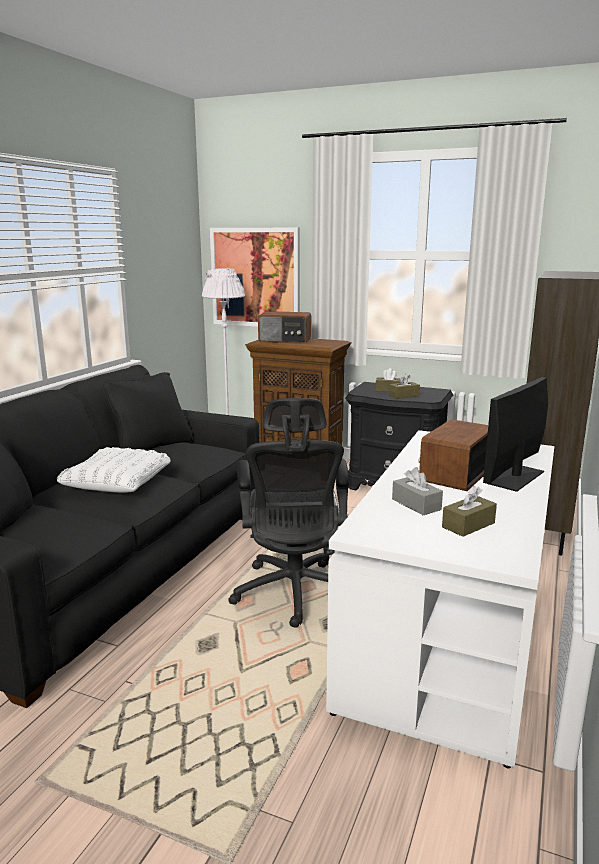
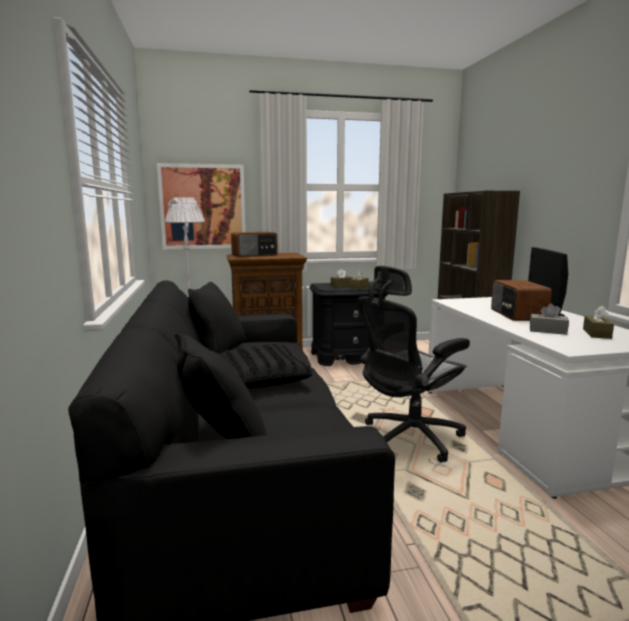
camera: 35 degrees left, 5 degrees down
(117, 481) = (261, 377): white pillow -> black pillow
(293, 595) = (408, 439): office chair -> office chair turned 90 degrees clockwise

